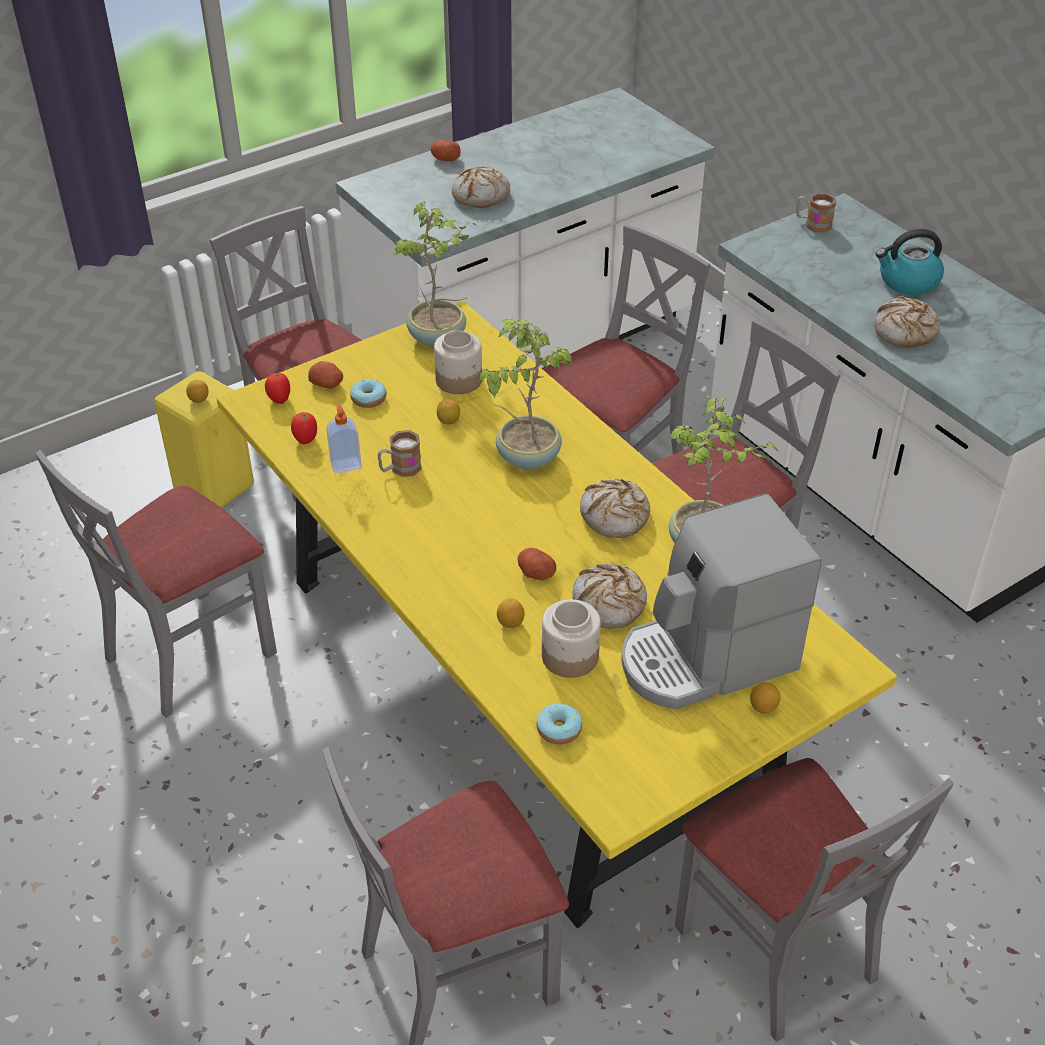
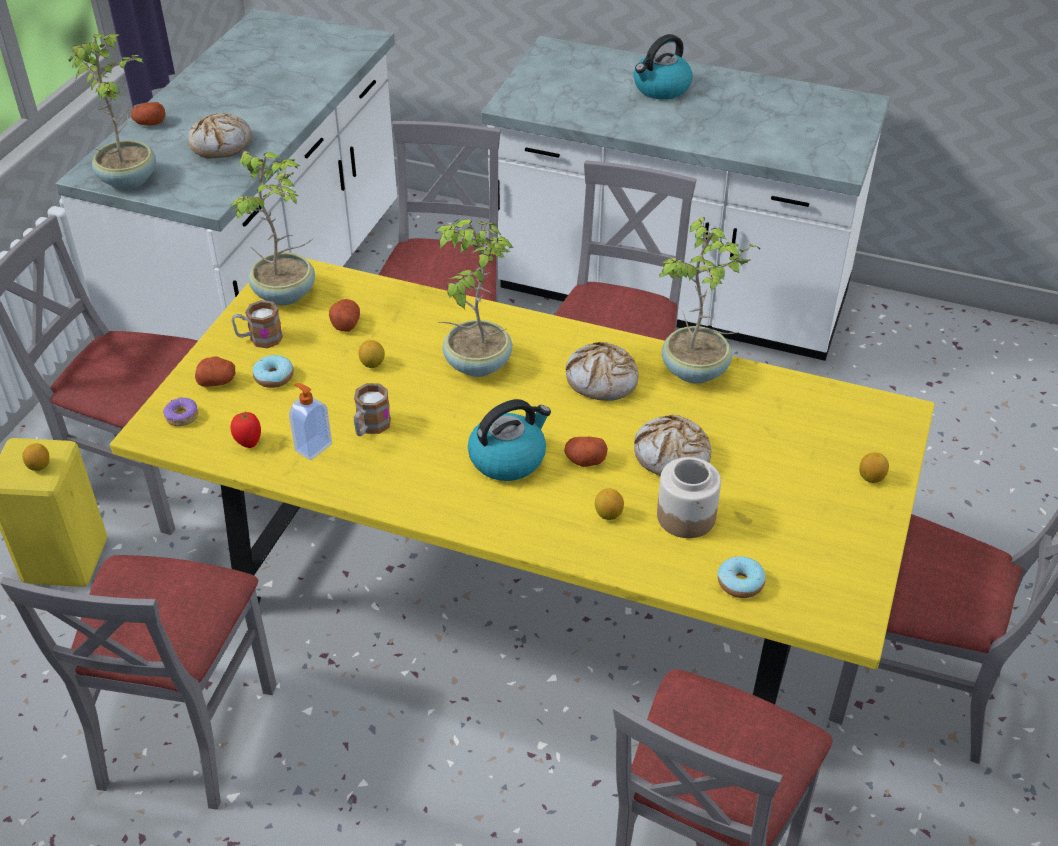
camera: 35 degrees left, 0 degrees up
(279, 399) = (181, 417): tomato -> donut
(388, 198) = (129, 179): none -> potted plant
(459, 380) = (345, 323): jar -> potato
(478, 541) = (508, 458): none -> kettle
(706, 659) = (792, 461): coffee machine -> none
(812, 224) = (541, 69): mug -> mug (259, 339)
(904, 331) = (699, 128): bread -> none

